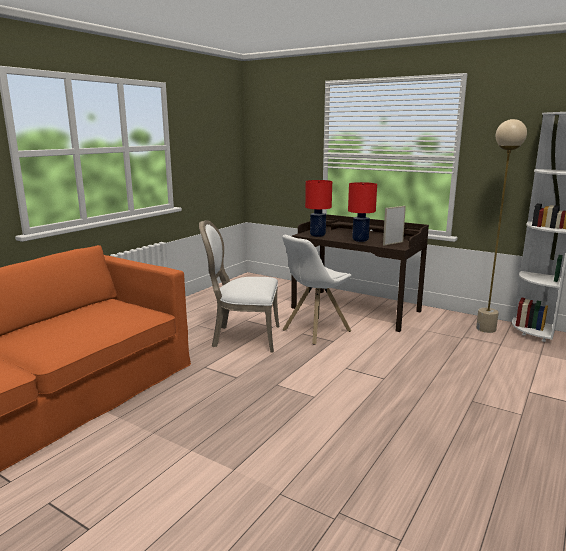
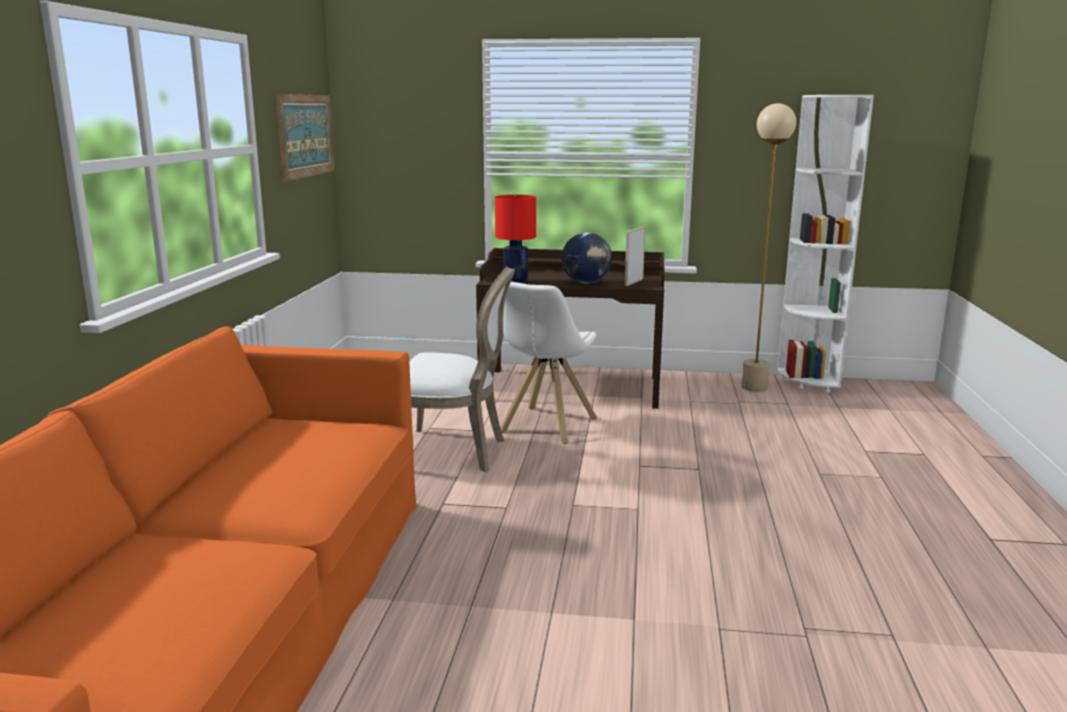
camera: 25 degrees left, 0 degrees up
(217, 141) = (306, 135): none -> picture
(243, 337) = (453, 452): white chair -> white chair turned 150 degrees counterclockwise
(360, 241) = (586, 283): red table lamp -> globe

